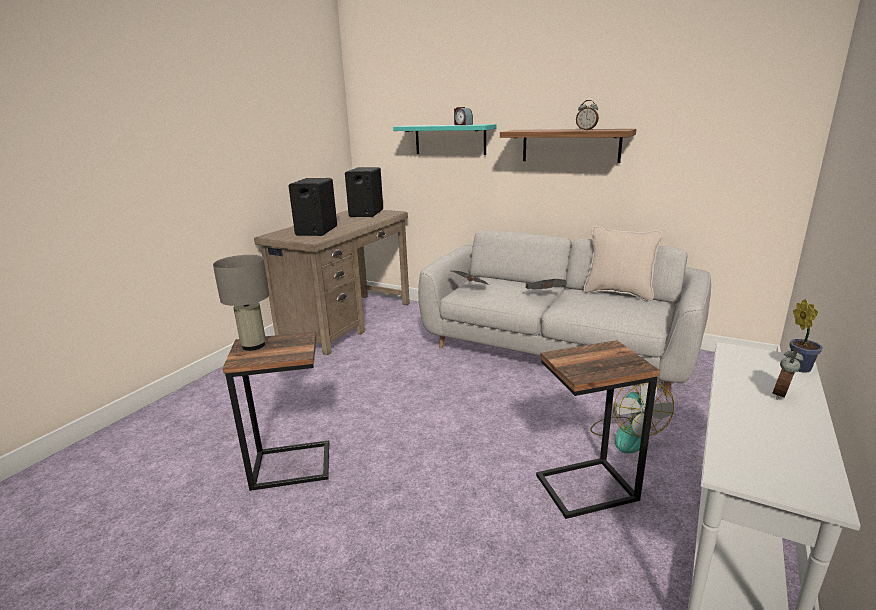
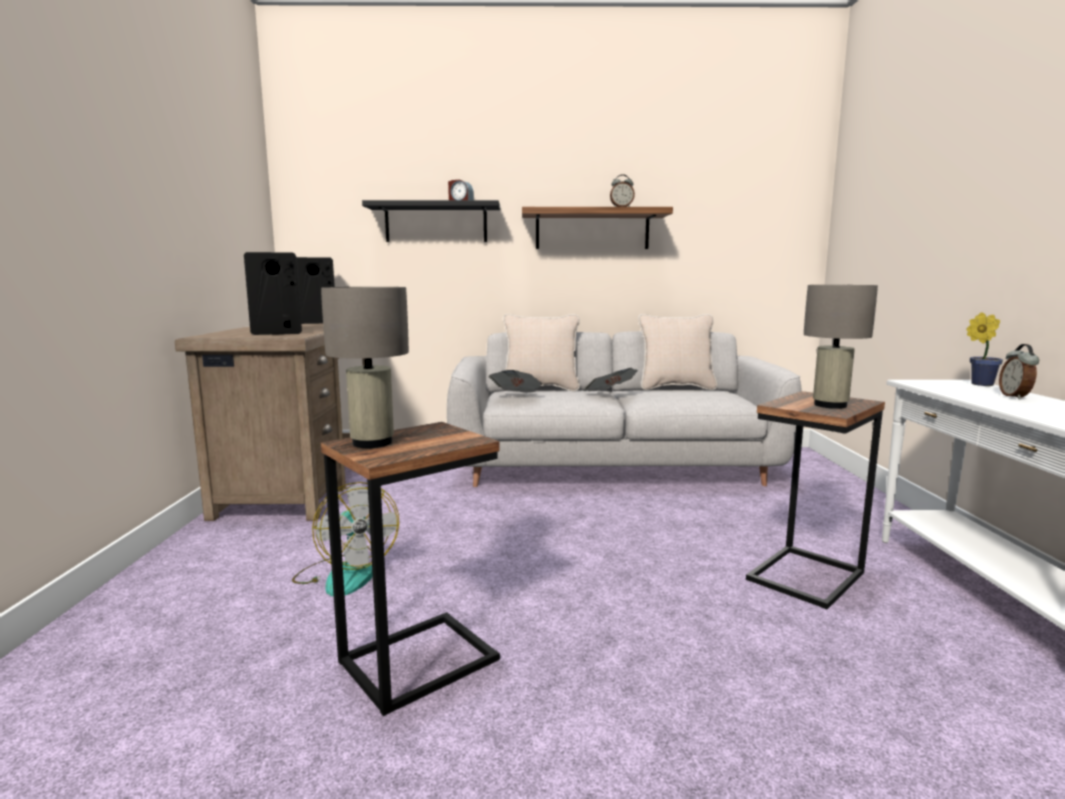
camera: 30 degrees left, 10 degrees down
(450, 139) = (436, 223): turquoise shelf -> black shelf
(506, 279) = (540, 388): none -> beige pillow
(597, 365) = (831, 405): none -> grey table lamp
(626, 434) = (776, 523): fan -> fan (345, 574)

